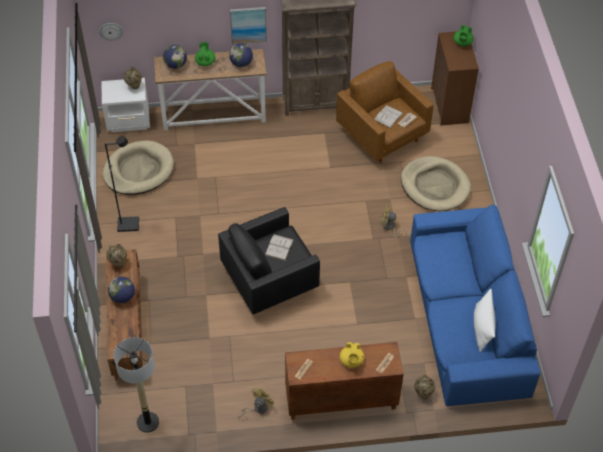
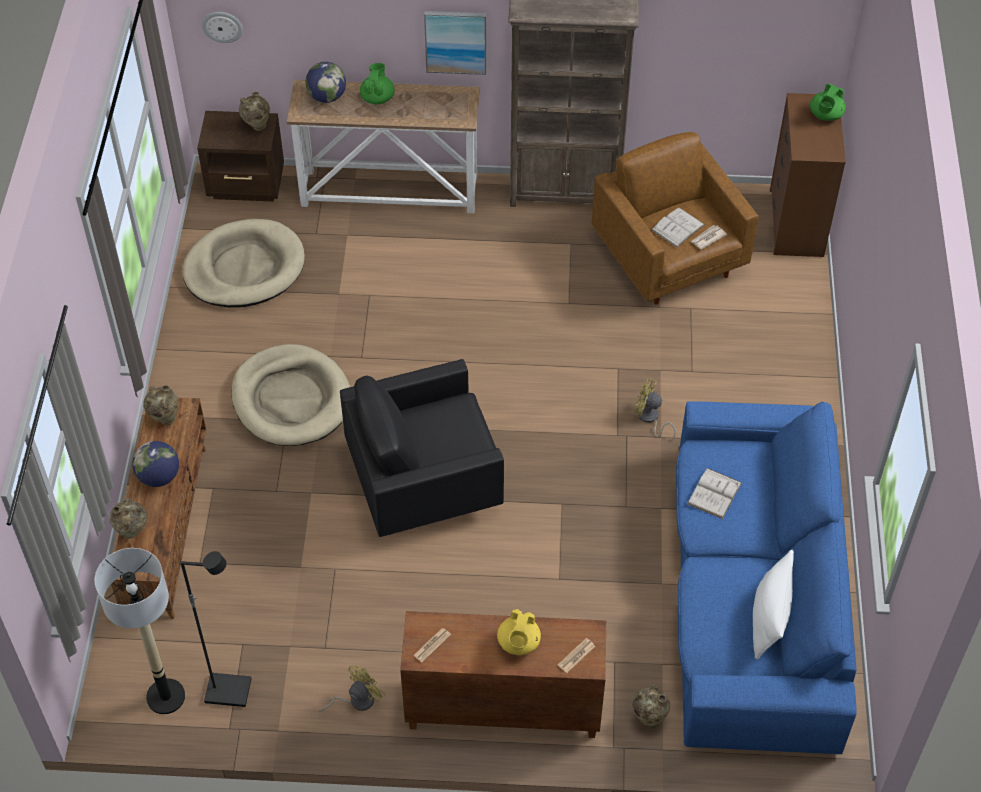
camera: 10 degrees right, 0 degrees up
(114, 331) = (132, 533): none -> beige vase
(128, 224) = (208, 356): black floor lamp -> black floor lamp (229, 690)
(129, 121) = (247, 185): white nightstand -> brown nightstand
(241, 63) = (437, 107): globe -> none
(279, 247) = (442, 427): white book -> white book (714, 493)
(435, 186) = (743, 358): beige dog bed -> beige dog bed (291, 399)

